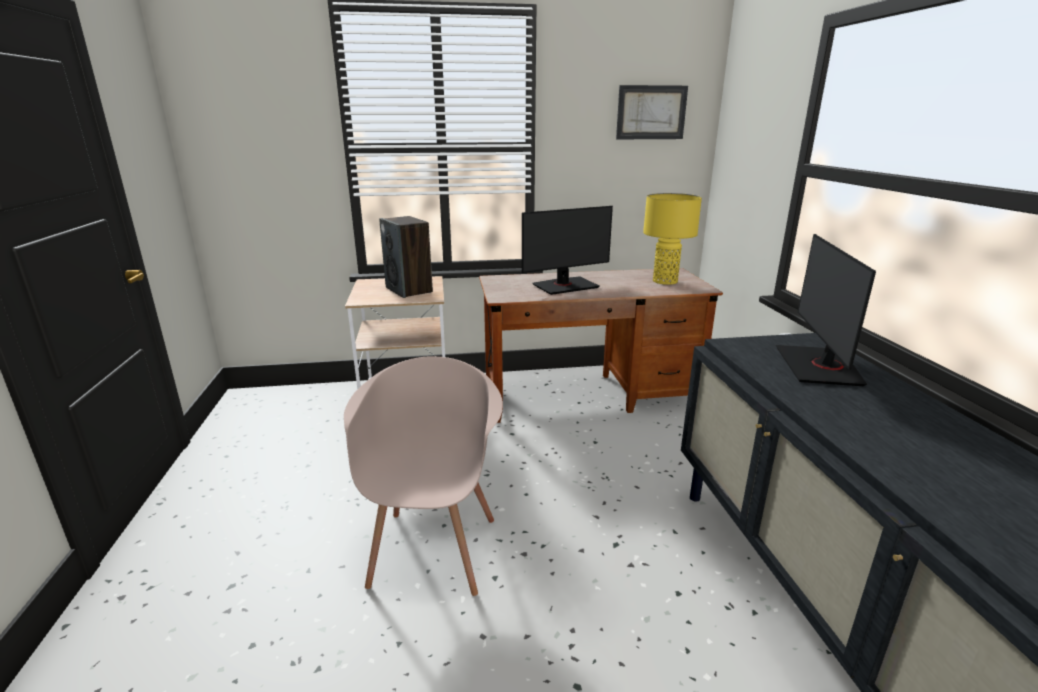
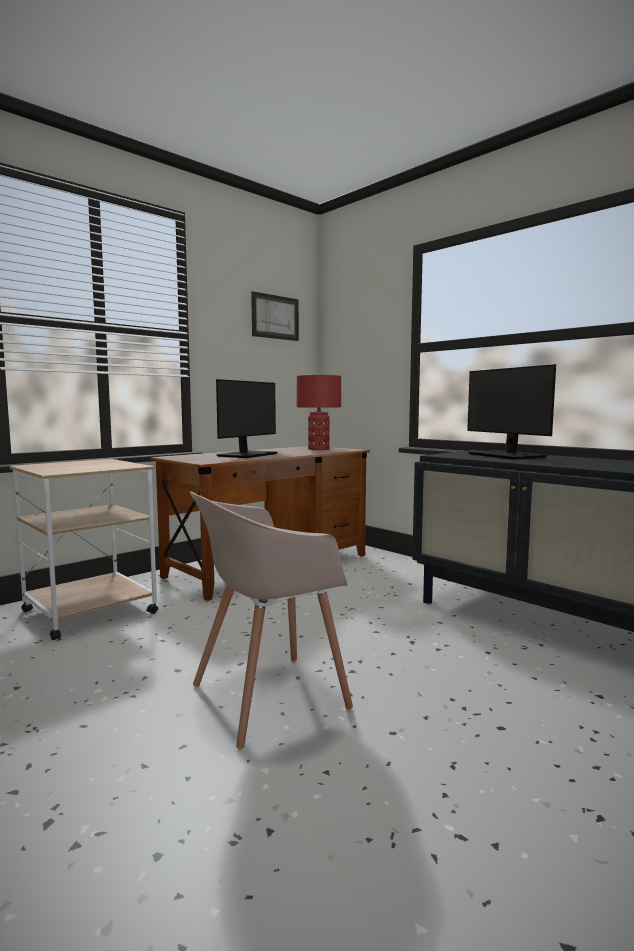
camera: 35 degrees left, 15 degrees down
(409, 290) = (97, 465): speaker -> none
(433, 550) = (268, 698): beige chair -> beige chair turned 90 degrees counterclockwise
(664, 281) = (318, 449): yellow table lamp -> red table lamp

